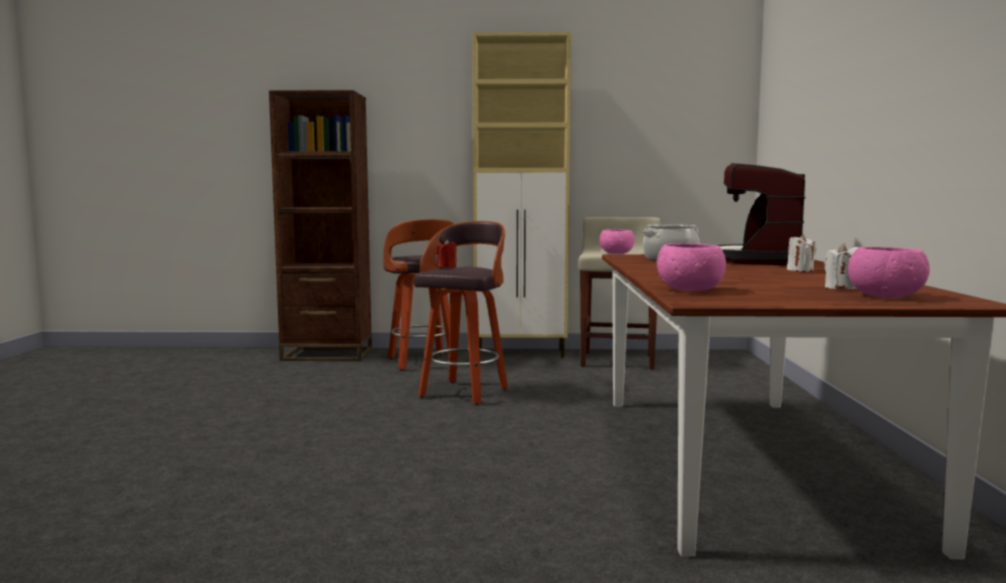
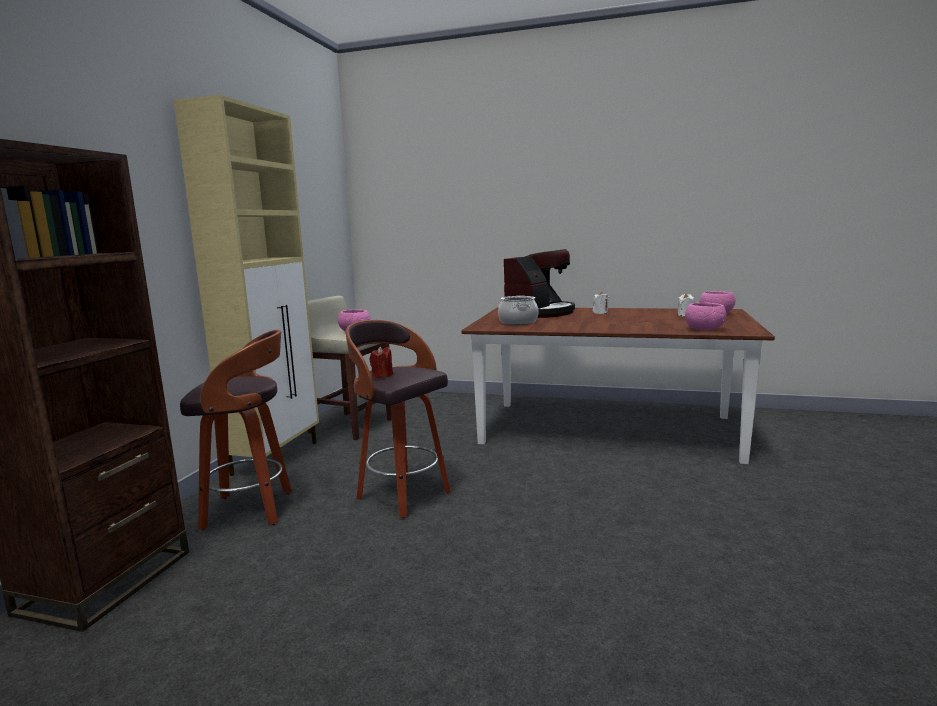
camera: 75 degrees left, 5 degrees up
(759, 261) = (540, 313): coffee machine -> coffee machine turned 90 degrees counterclockwise

